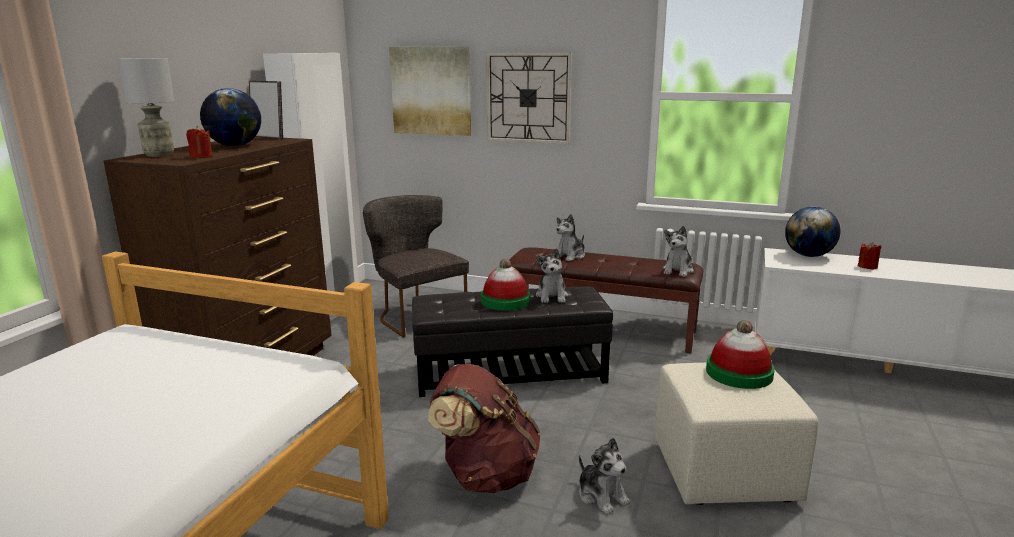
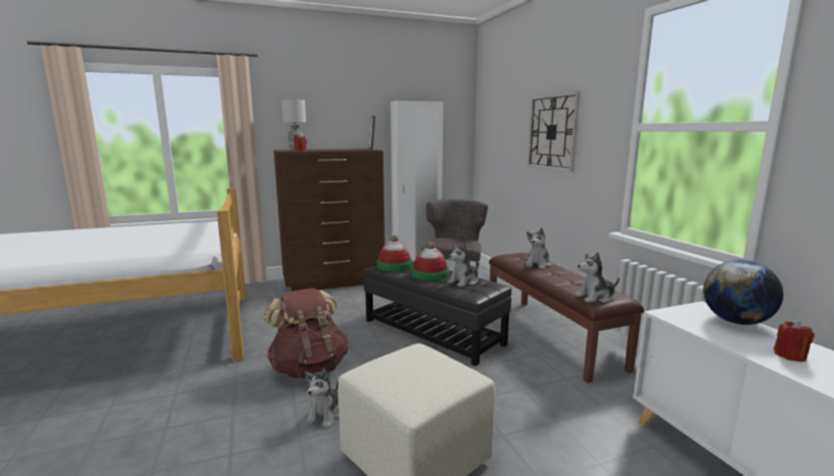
camera: 50 degrees right, 5 degrees down
(234, 146) = (337, 149): globe -> none
(431, 91) = (506, 128): picture -> none
(570, 256) = (538, 264): plush toy -> plush toy turned 60 degrees counterclockwise
(739, 373) = (437, 369): hat -> hat (394, 265)

